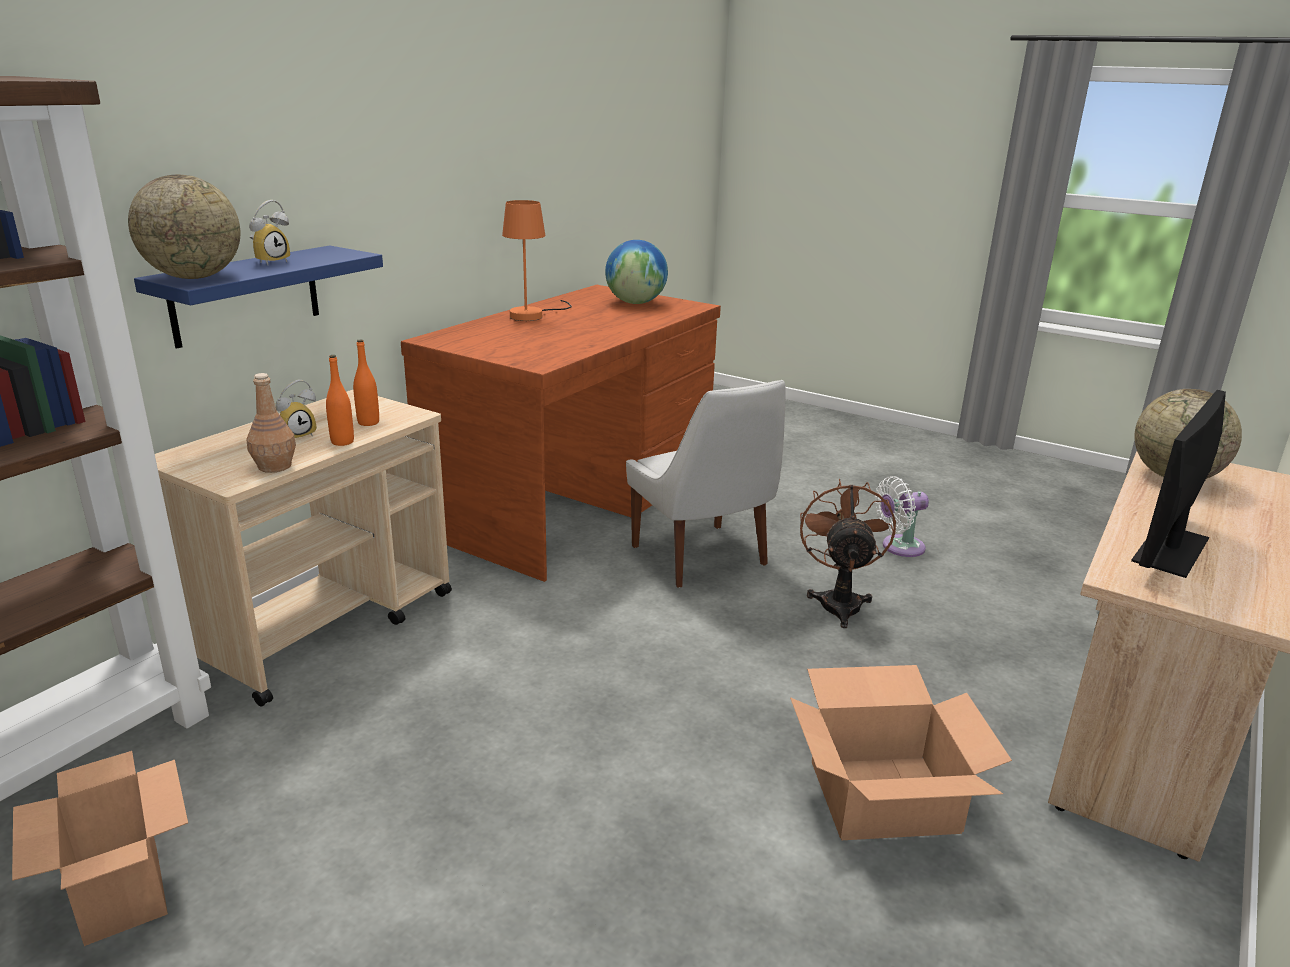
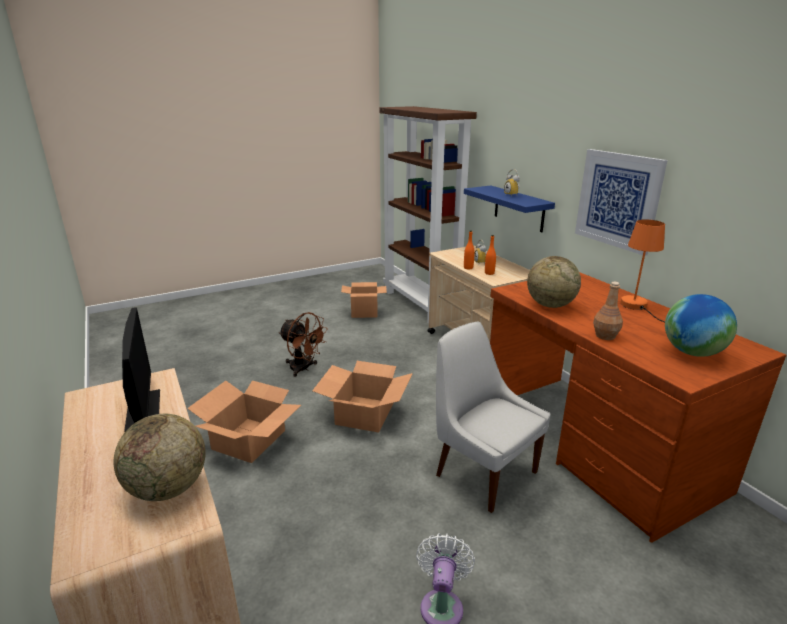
camera: 120 degrees right, 0 degrees up
(194, 277) = (485, 189): globe -> globe (550, 305)
(274, 466) = (450, 258): brown bottle -> brown bottle (605, 335)
(430, 198) = (618, 200): none -> picture
(673, 688) = (364, 413): none -> cardboard box
(701, 558) = (483, 472): white chair -> white chair turned 45 degrees clockwise
(839, 601) = (389, 511): brown fan -> brown fan (303, 369)

